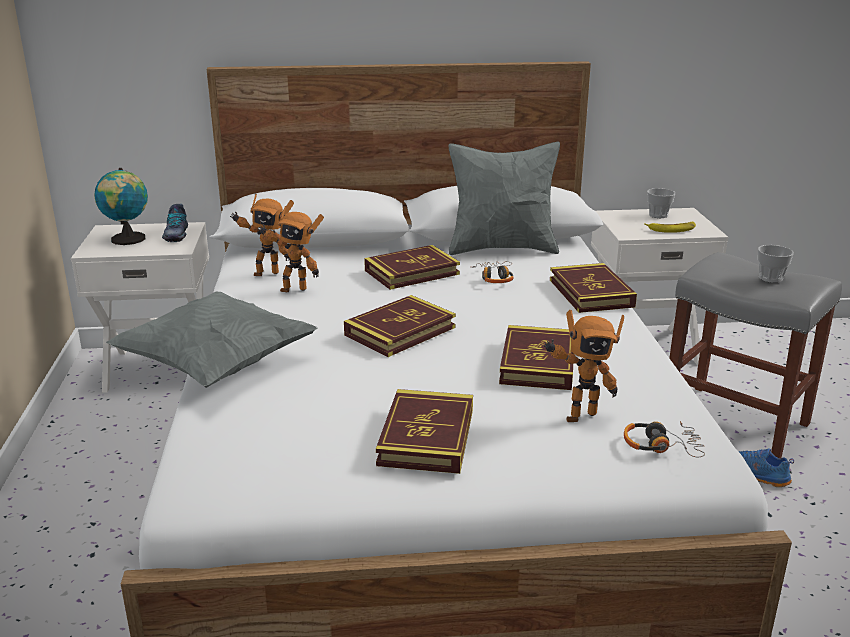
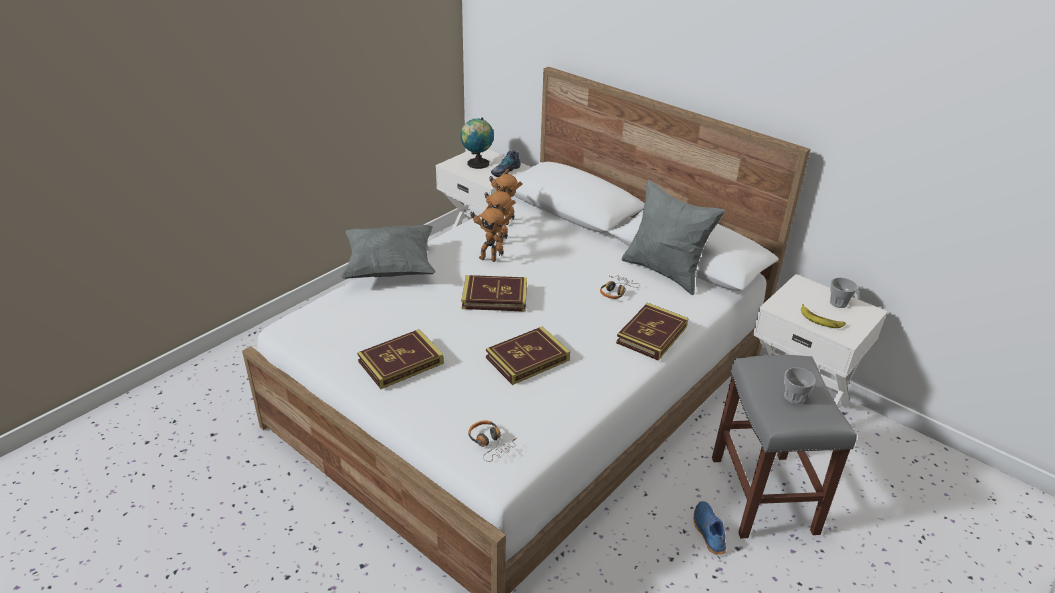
camera: 45 degrees right, 10 degrees up
(412, 272) = (576, 261): book -> none
(578, 415) = (487, 400): toy robot -> toy robot (488, 258)

